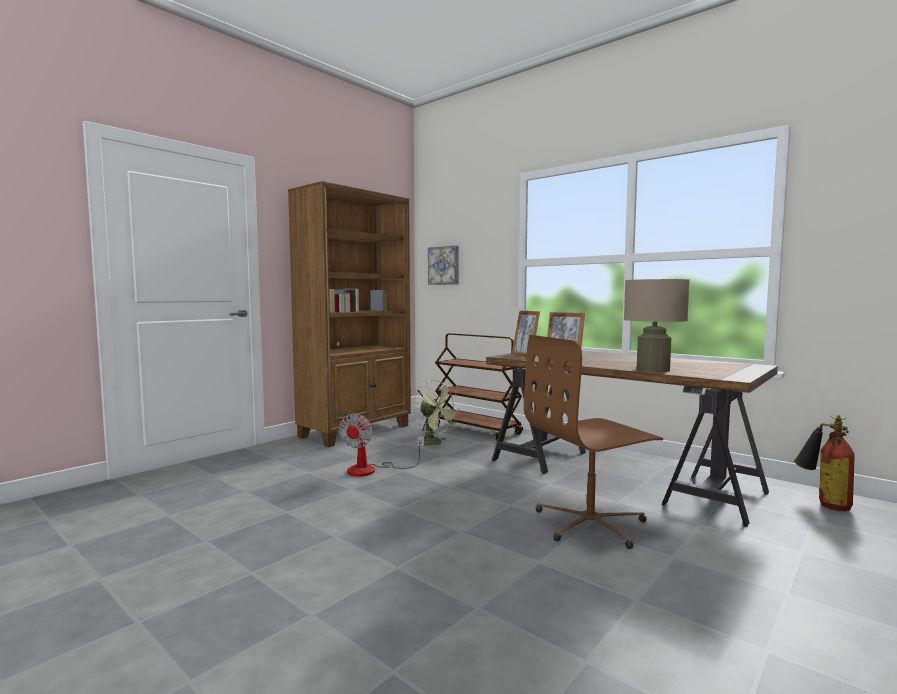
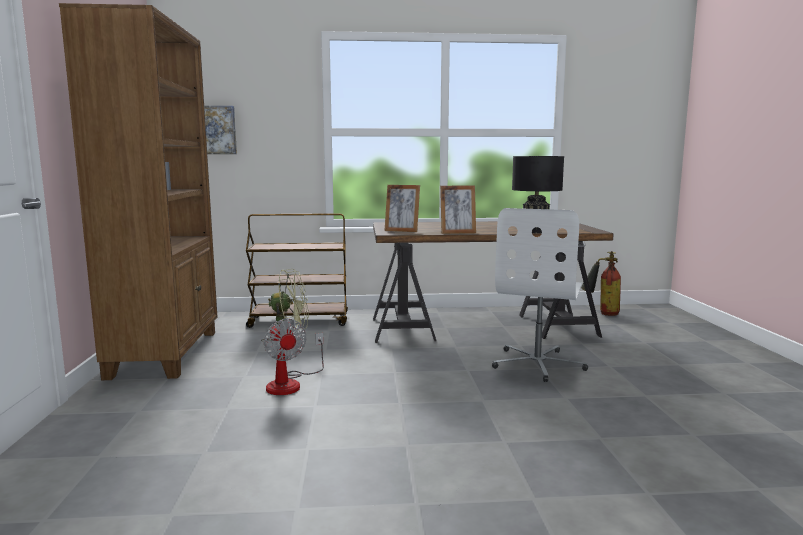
camera: 45 degrees left, 5 degrees up
(591, 524) = (538, 364): brown office chair -> white office chair
(652, 370) = (535, 231): beige table lamp -> black table lamp

